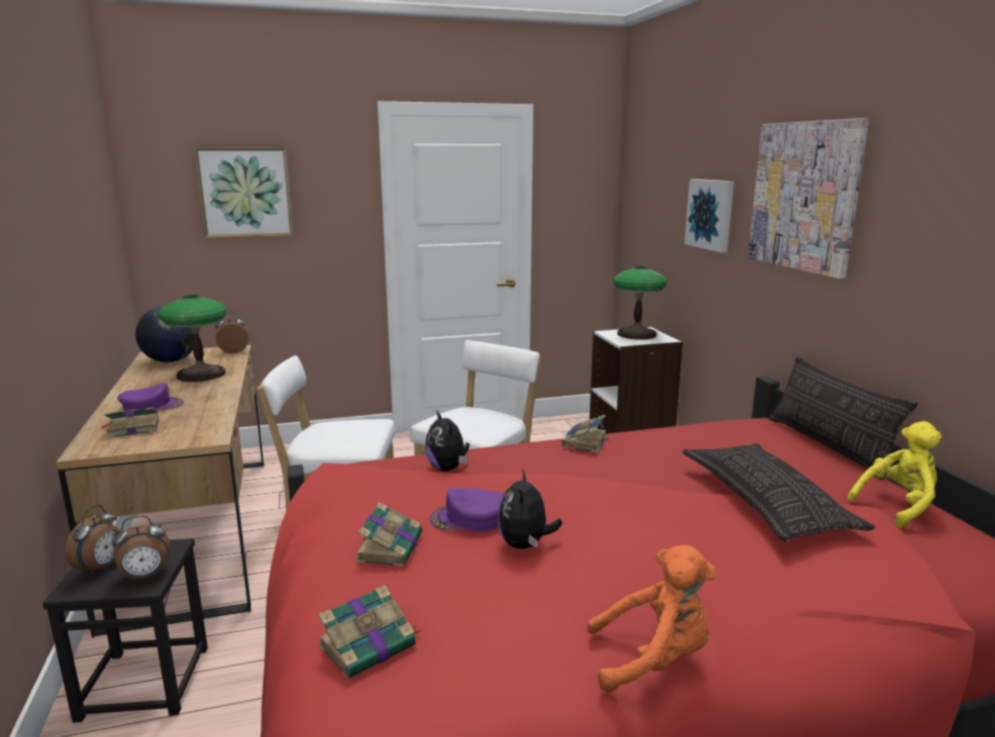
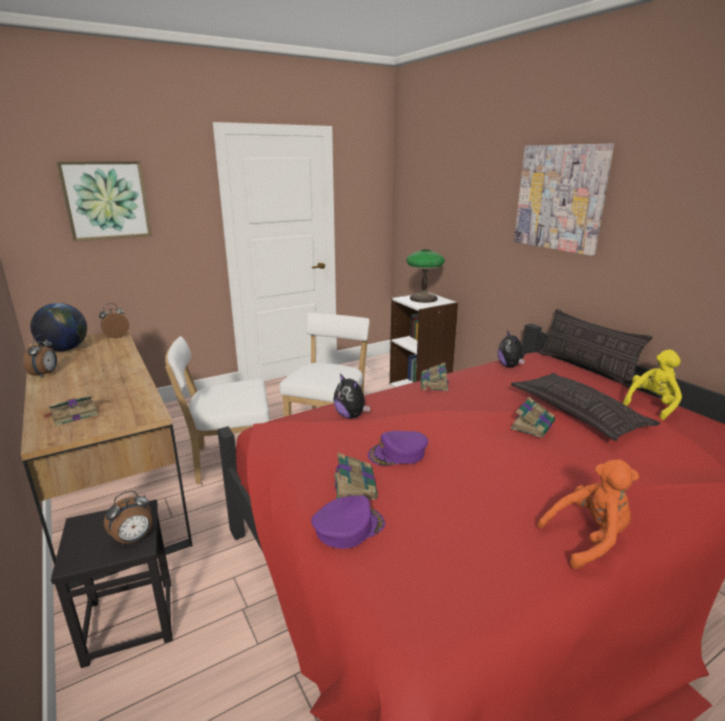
camera: 15 degrees left, 5 degrees up
(101, 567) = (88, 538): alarm clock -> alarm clock (45, 374)
(152, 405) = (76, 392): purple cap -> purple cap (348, 527)
(201, 374) = (101, 359): table lamp -> none
(369, 645) = (393, 567): book -> book (533, 425)
(525, 545) = (450, 468): plush toy -> plush toy (510, 366)
(711, 214) = (479, 210): picture -> none

